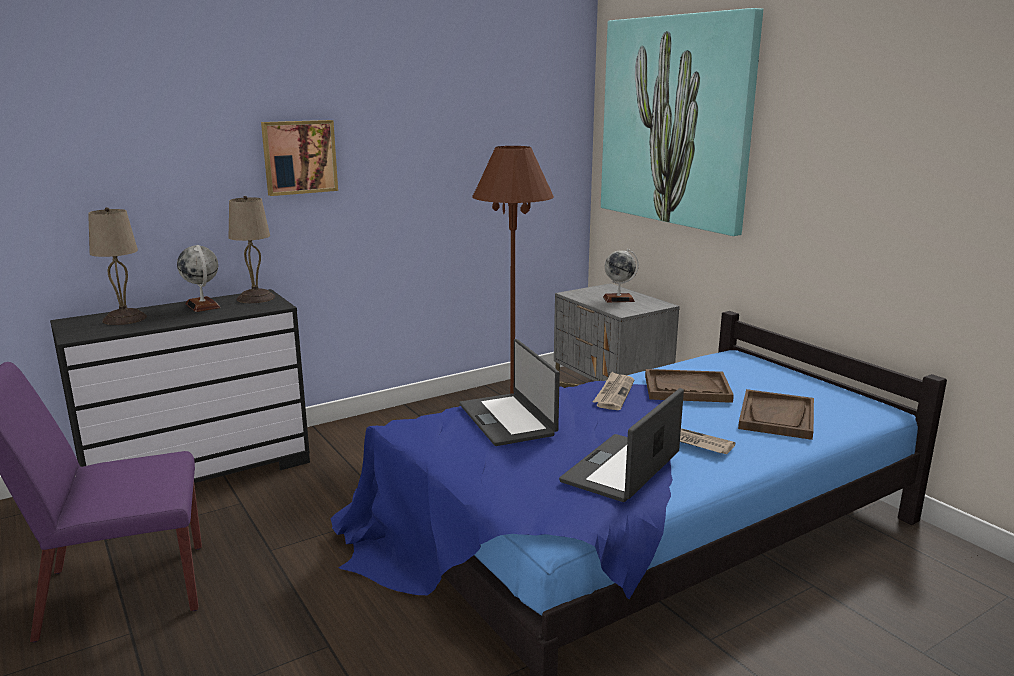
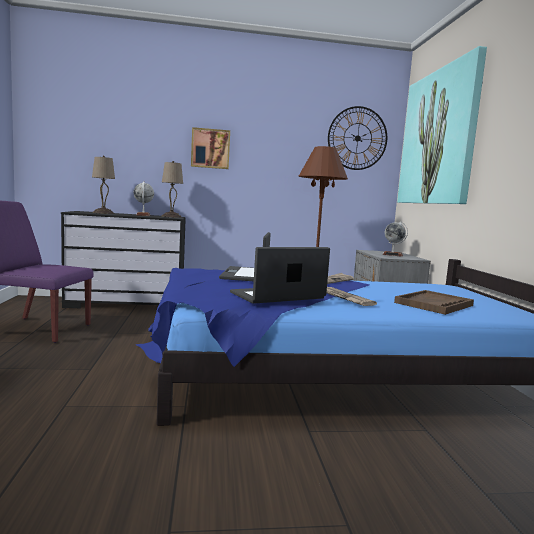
camera: 25 degrees right, 10 degrees down
(532, 108) = (357, 138): none -> wall clock
(686, 388) = (385, 286): brown tray -> none

